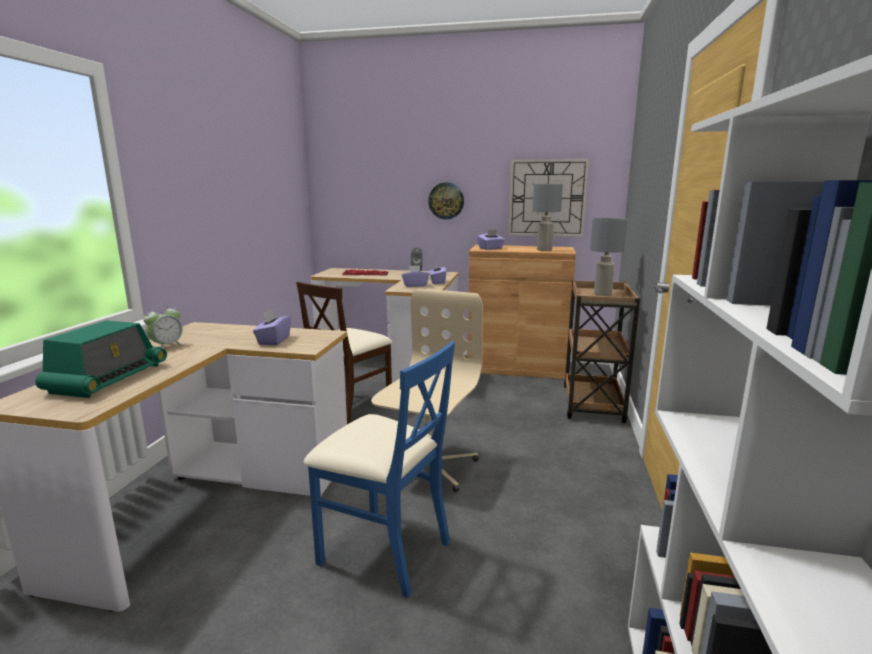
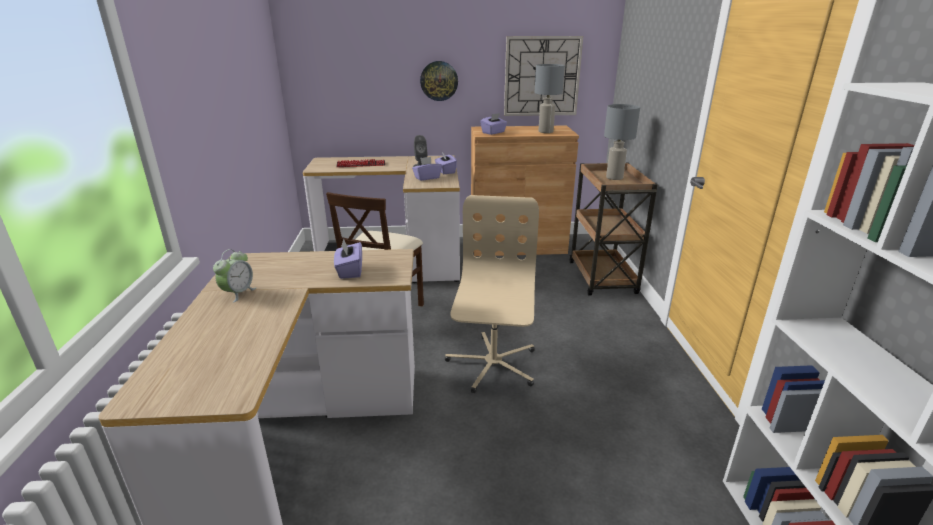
camera: 15 degrees left, 10 degrees up
(108, 379) = (216, 349): radio -> none
(384, 550) = (499, 455): blue chair -> none

